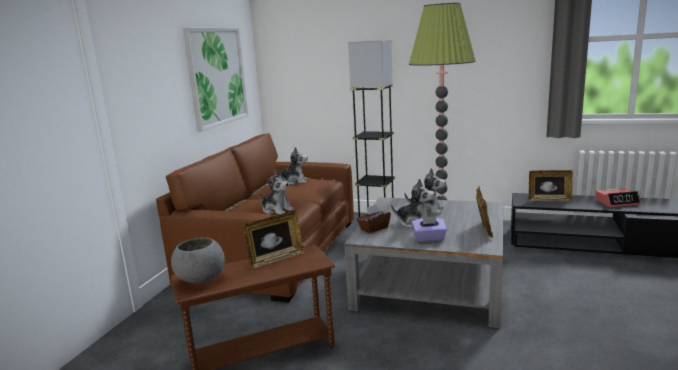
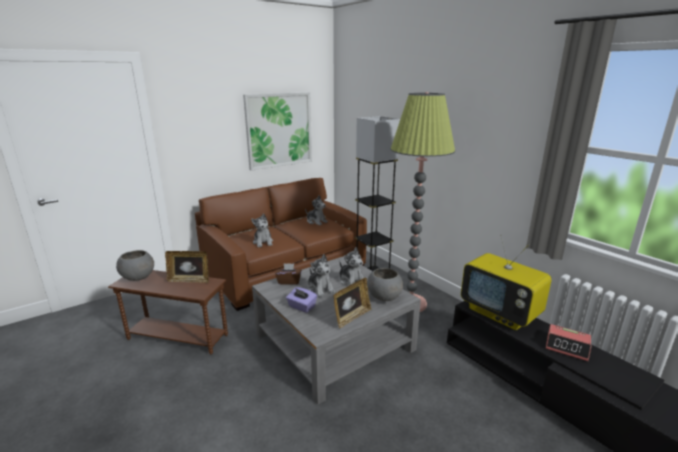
camera: 35 degrees right, 5 degrees up
(477, 210) = (384, 297): none -> grey bowl
(549, 200) = (500, 313): picture frame -> television

